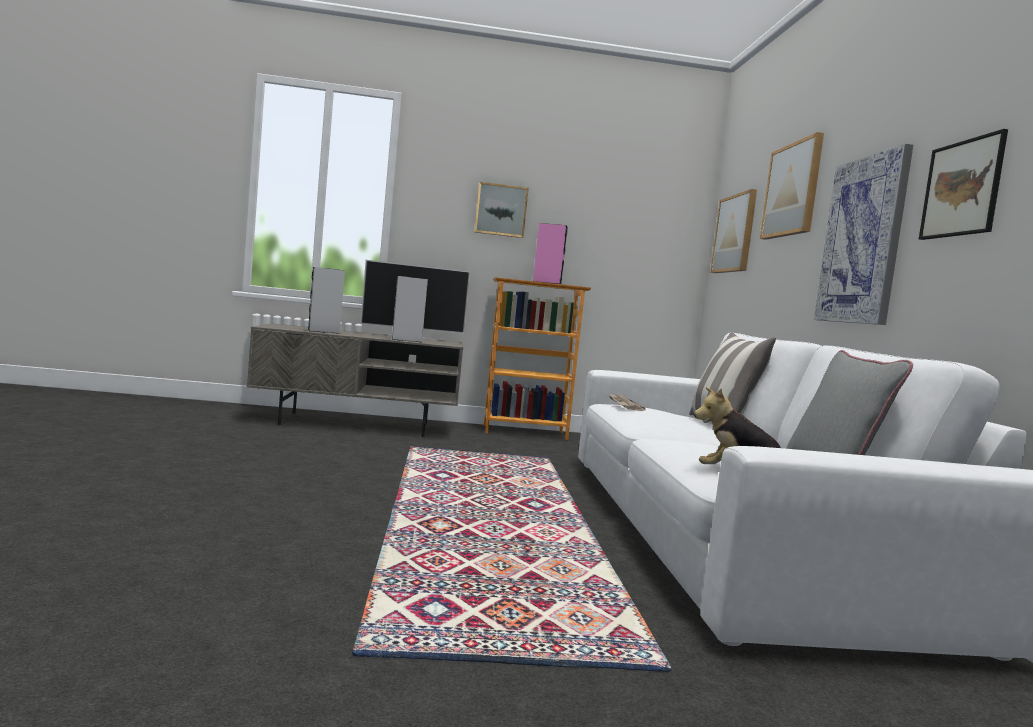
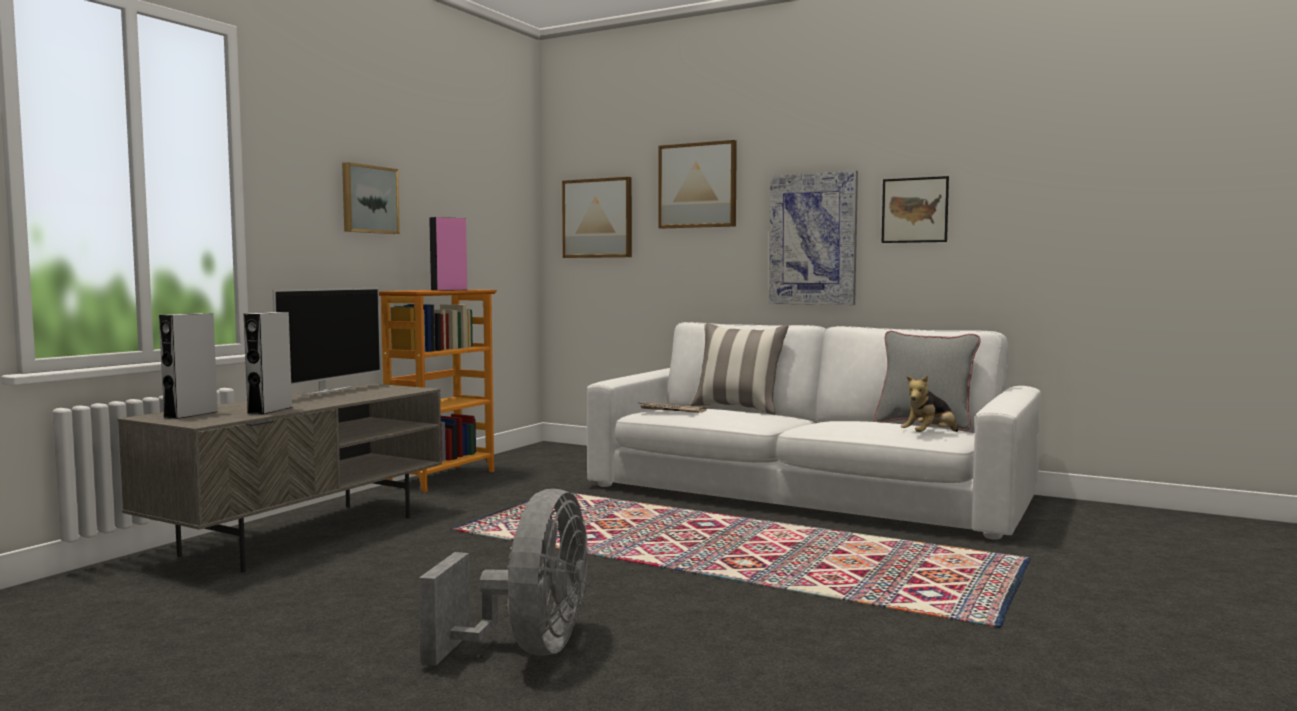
camera: 55 degrees left, 0 degrees up
(180, 487) = (528, 649): none -> grey fan
(407, 340) = (375, 396): grey speaker -> grey speaker (191, 414)

